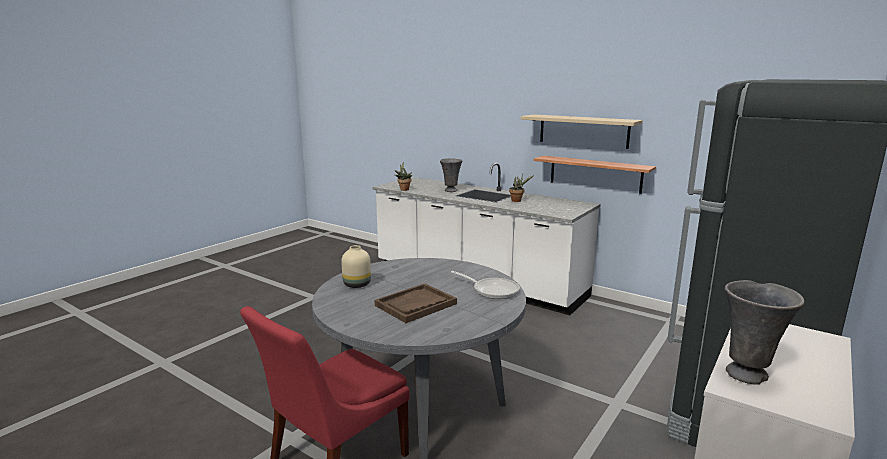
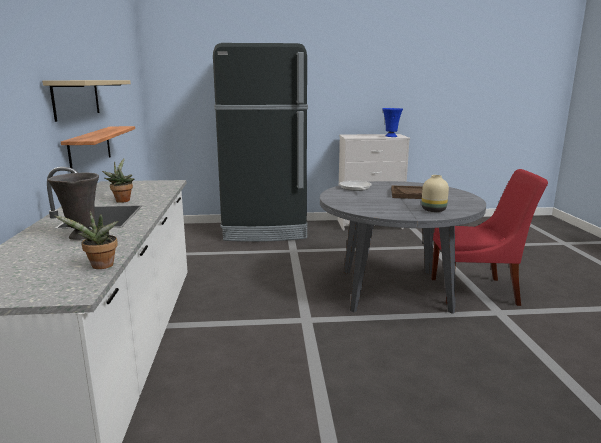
camera: 130 degrees left, 0 degrees up
(748, 374) = (390, 136): grey vase -> blue vase

